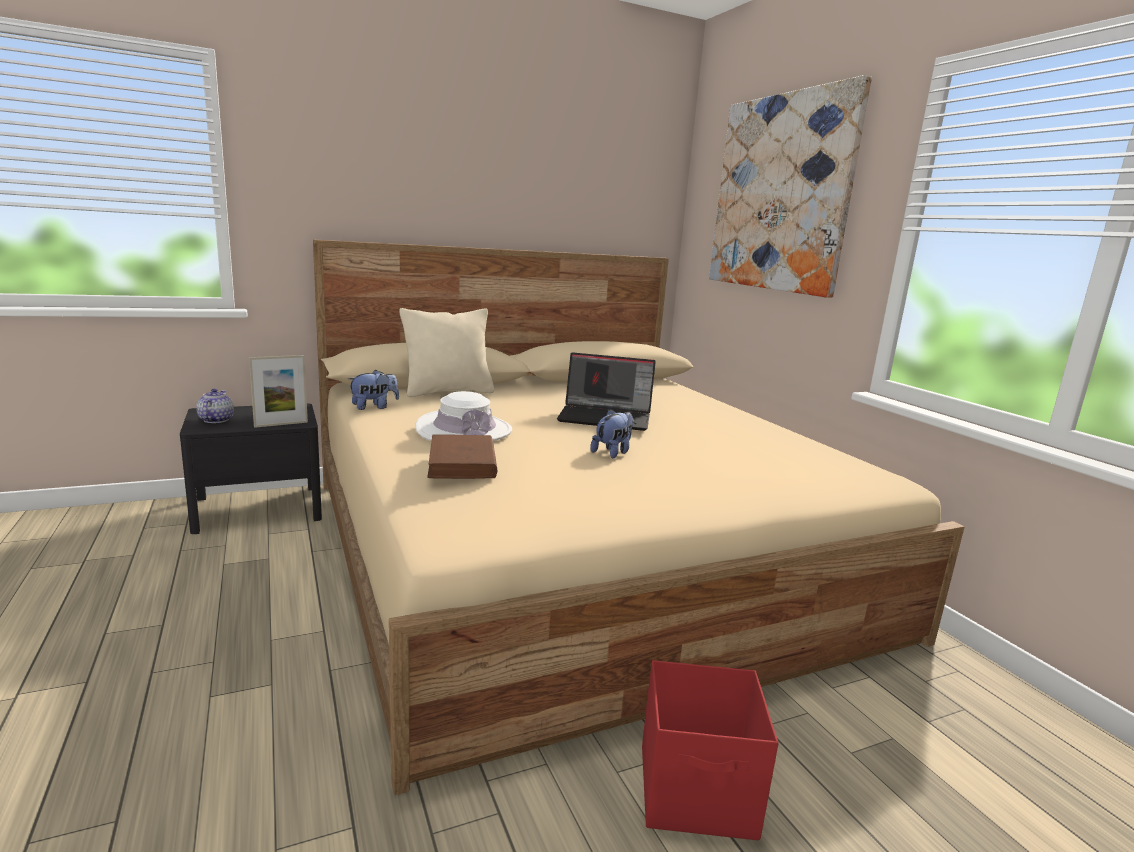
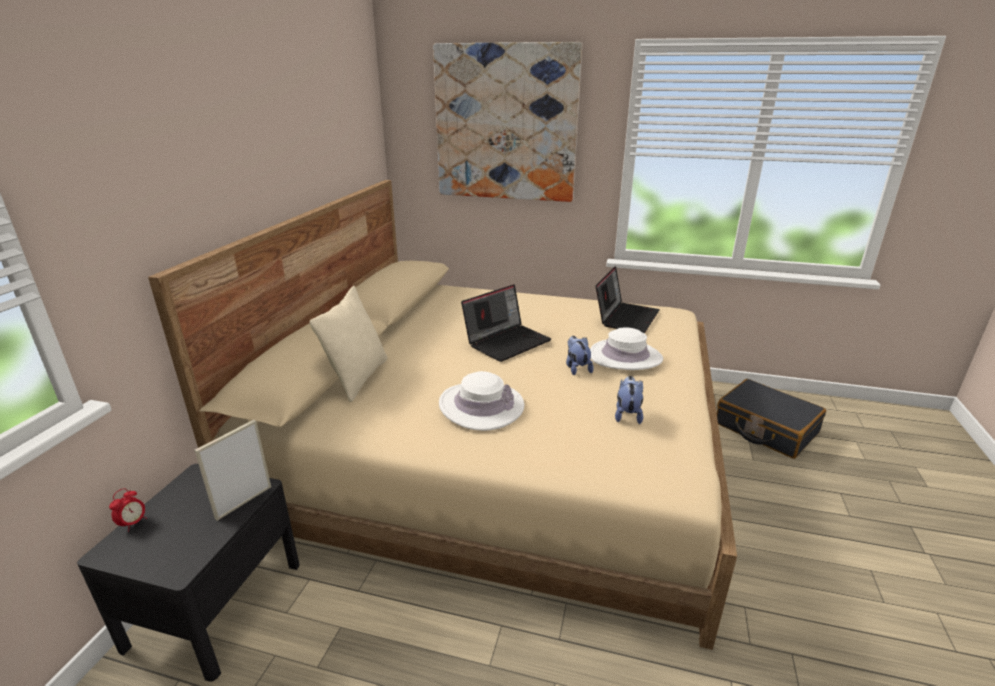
camera: 50 degrees left, 10 degrees up
(215, 420) = (161, 548): teapot -> none
(235, 408) = (133, 523): none -> alarm clock
(281, 424) = (244, 502): picture frame -> picture frame turned 150 degrees counterclockwise
(374, 407) = (359, 429): plush toy -> plush toy (627, 414)
(462, 462) = (572, 432): brown book -> none
(687, 468) = (625, 357): none -> white hat
(698, 793) = (759, 523): red storage box -> none
(795, 455) = (626, 317): none -> laptop
(965, 750) = (765, 428): none -> black suitcase

